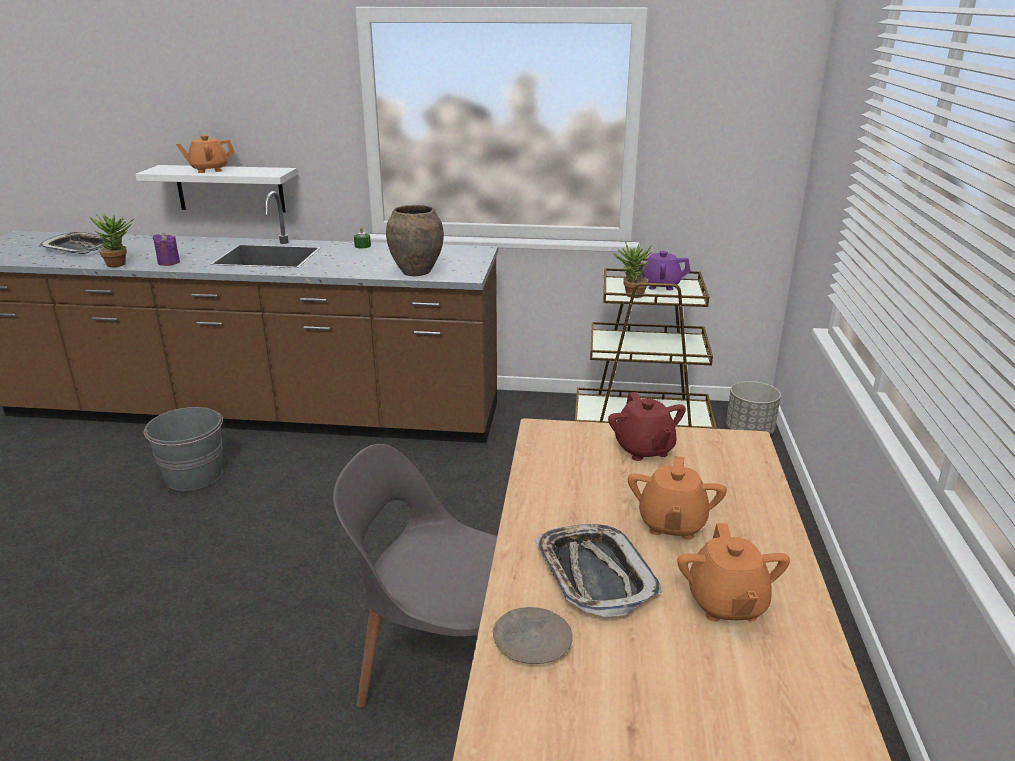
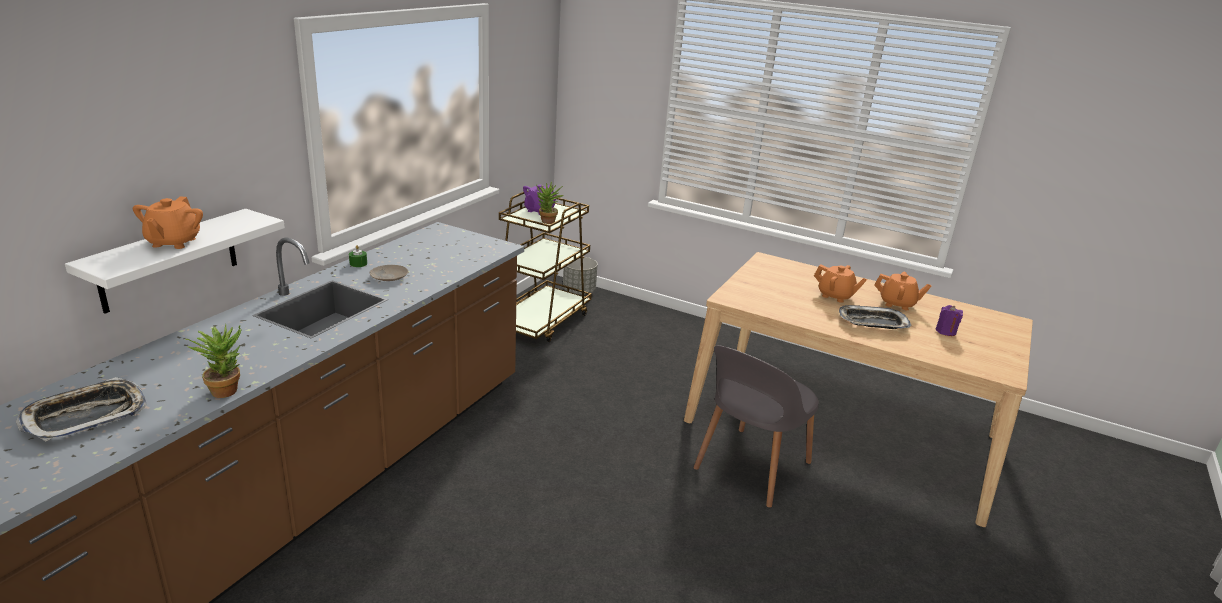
camera: 70 degrees left, 0 degrees up
(169, 262) = (267, 359): purple candle -> purple candle (945, 331)
(194, 476) = (407, 555): grey bucket -> none
(416, 272) = (469, 259): brown vase -> none
(531, 643) = (919, 347): beige plate -> beige plate (388, 277)
(644, 449) = (762, 281): red teapot -> none

